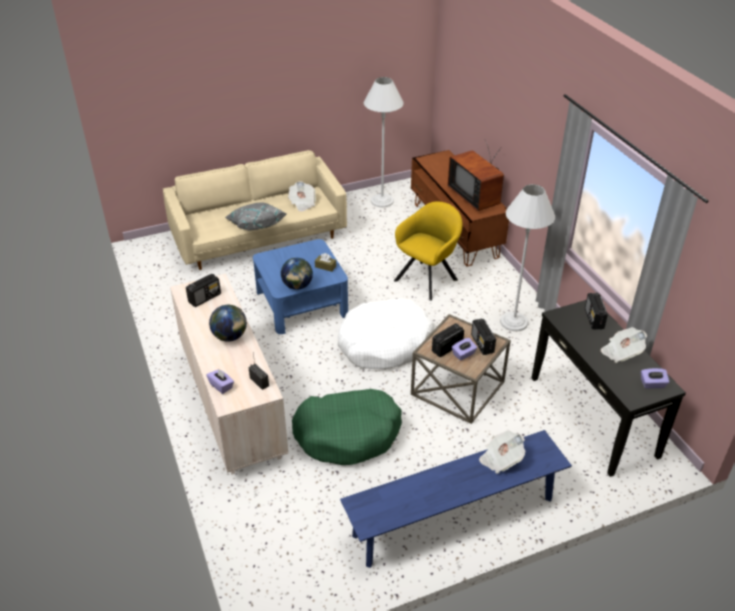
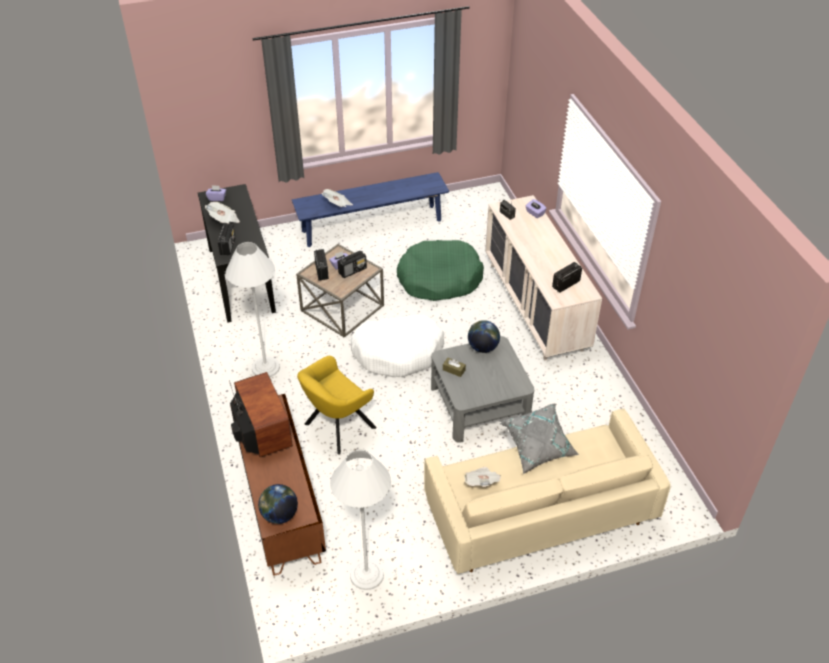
camera: 175 degrees left, 5 degrees up
(230, 337) = (535, 248): globe -> globe (279, 515)
(302, 302) = (479, 404): blue coffee table -> grey coffee table

